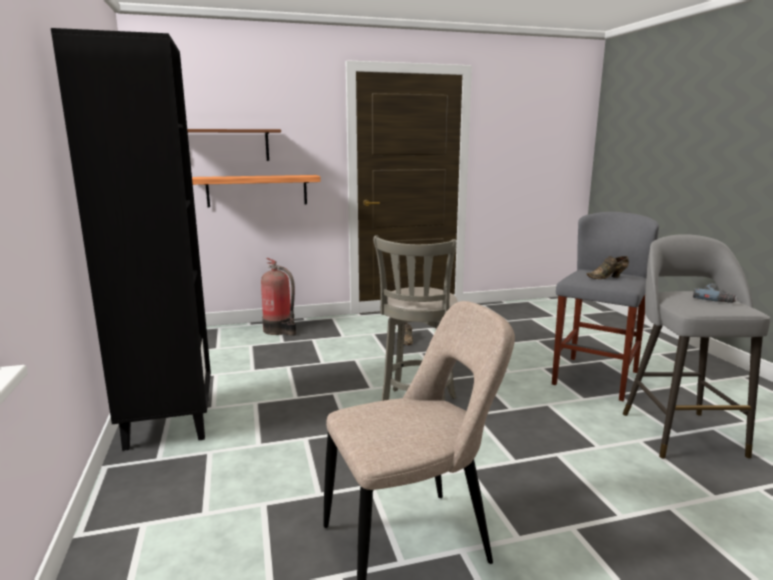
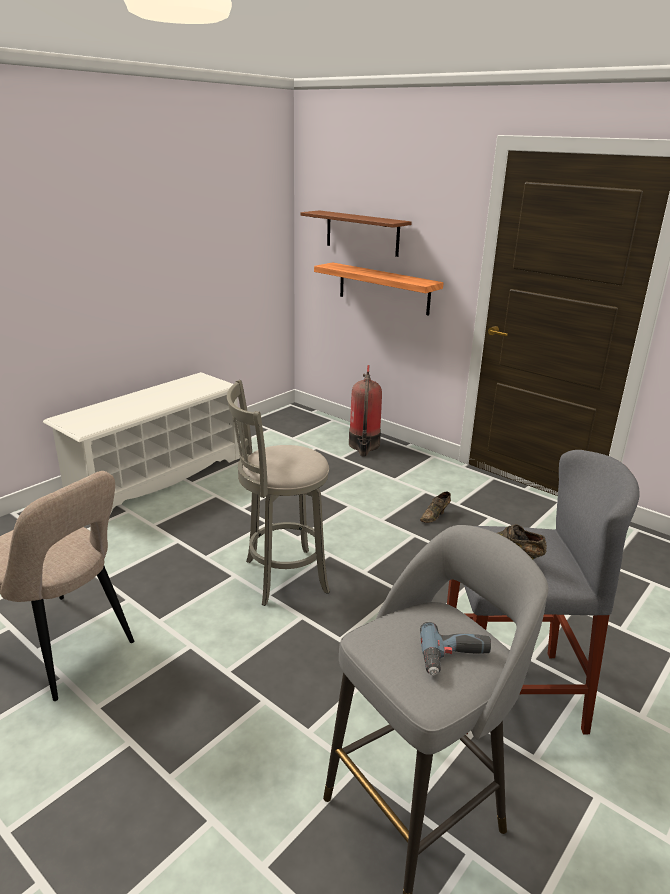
camera: 55 degrees right, 10 degrees up
(168, 421) = (156, 477): black bookcase -> white shoe rack

